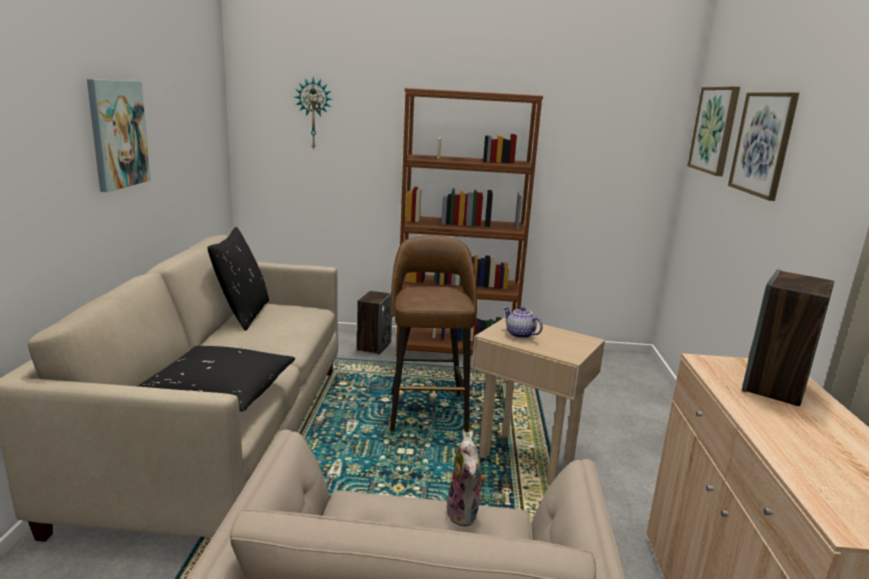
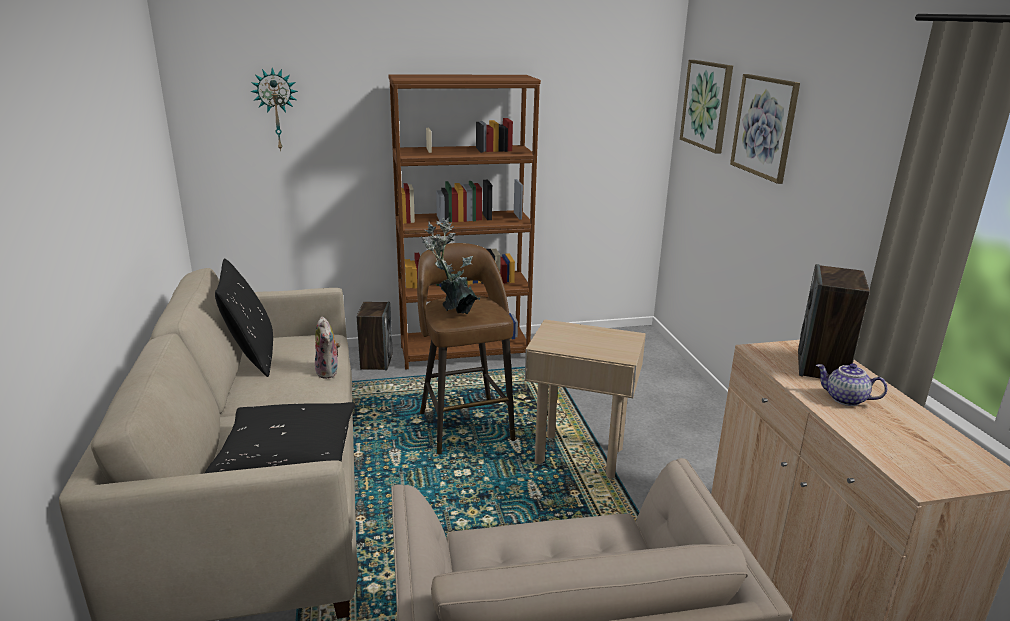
camera: 15 degrees left, 5 degrees up
(118, 134) = (95, 177): picture -> none
(421, 297) = (454, 313): none -> potted plant
(465, 514) = (581, 529): plush toy -> plush toy (329, 372)
(519, 334) = (567, 340): teapot -> teapot (845, 399)

